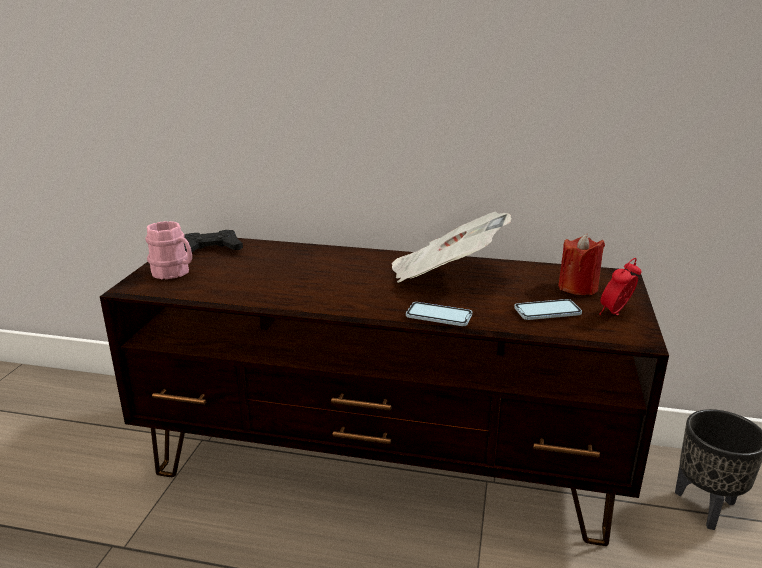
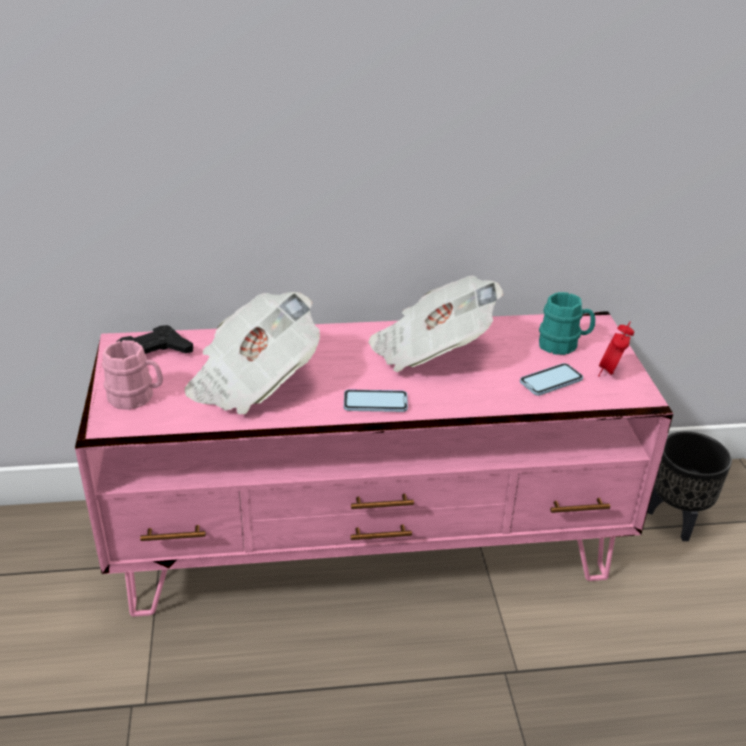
camera: 20 degrees left, 10 degrees up
(273, 275) = (252, 381): none -> newspaper
(382, 464) = (369, 546): brown tv stand -> pink tv stand
(439, 316) = (455, 406): phone -> phone (375, 403)
(577, 287) = (563, 345): red candle -> turquoise mug

